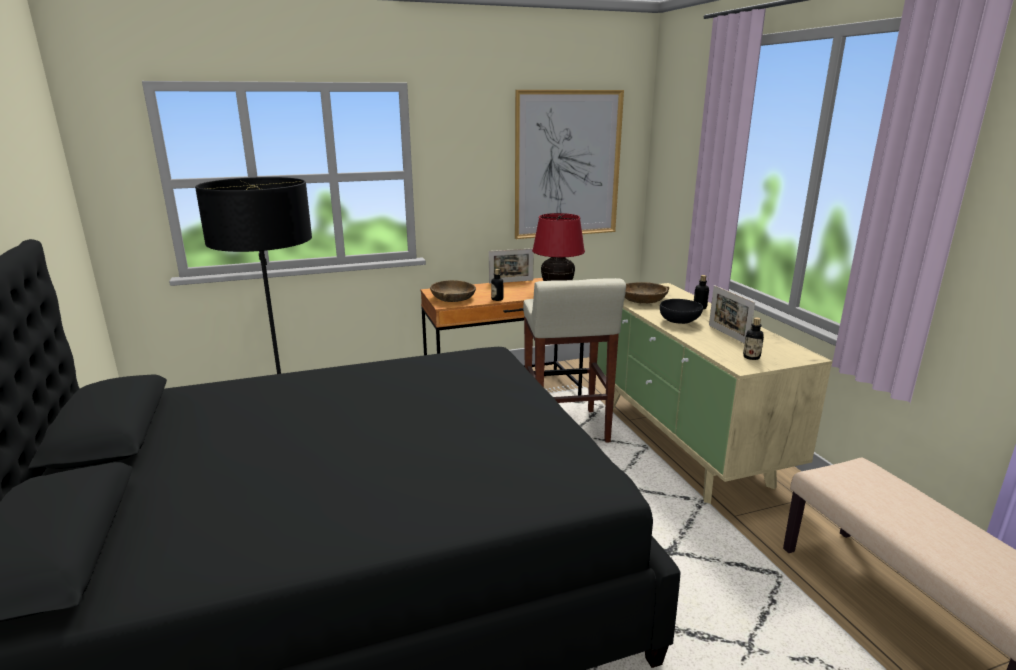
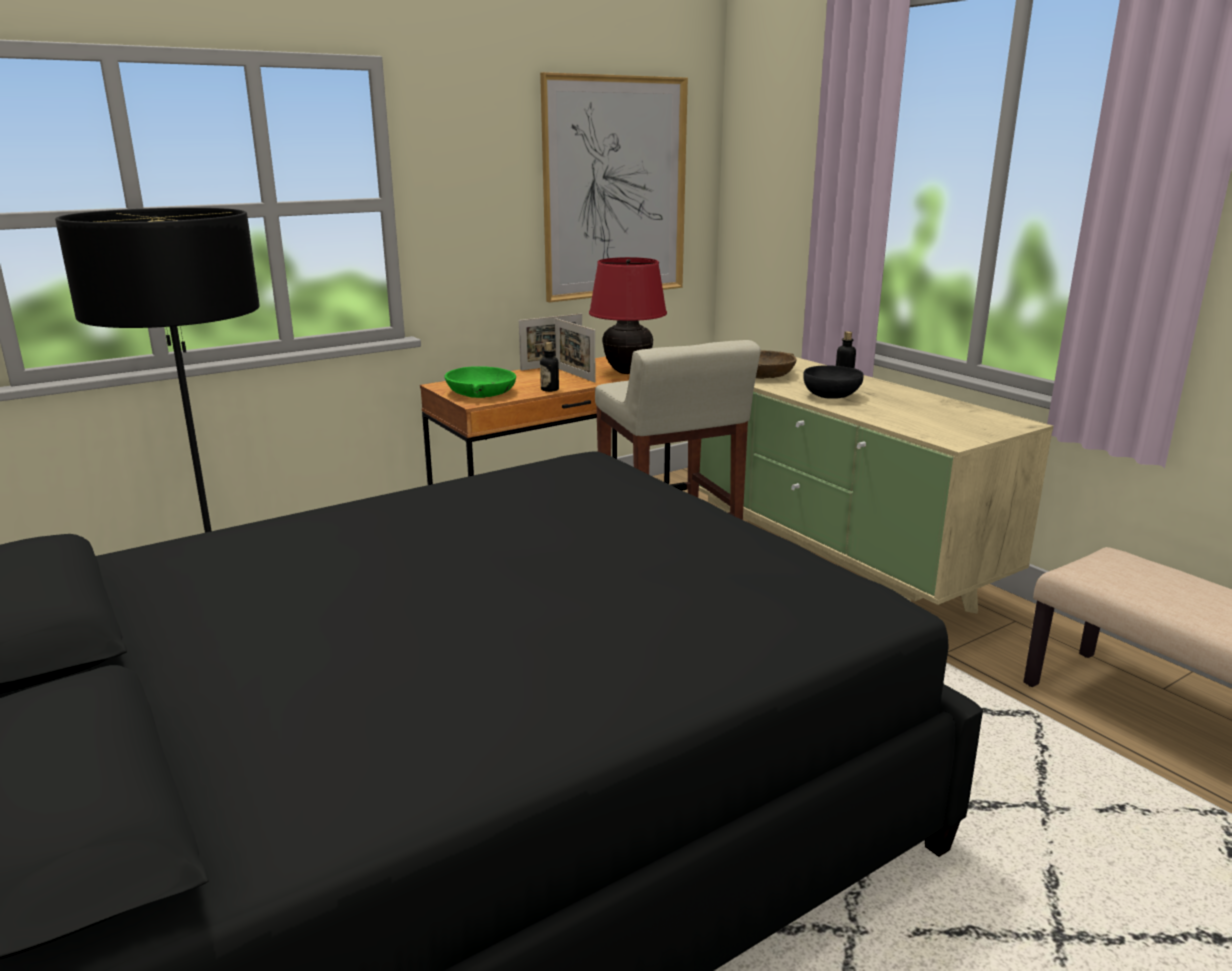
camera: 15 degrees left, 0 degrees up
(453, 298) = (481, 392): brown bowl -> green bowl
(728, 335) = (905, 407): picture frame -> picture frame (575, 375)
(751, 357) = (955, 430): bottle -> none

